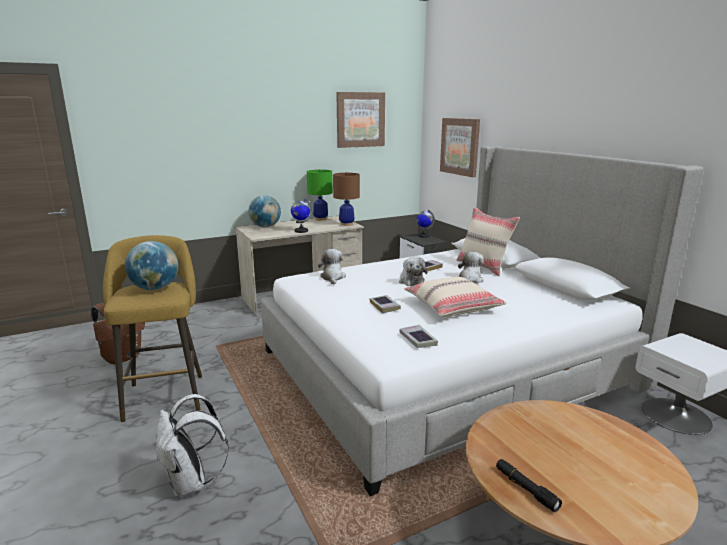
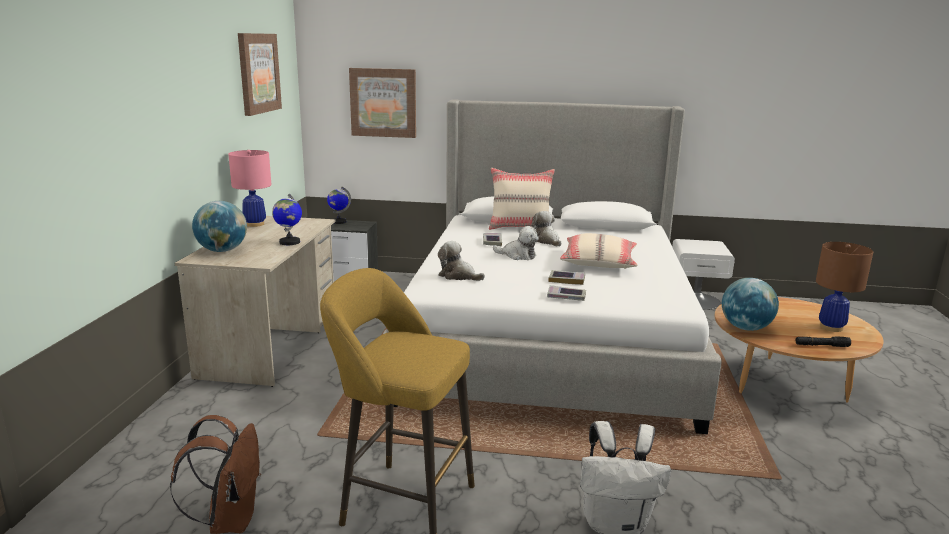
camera: 55 degrees left, 0 degrees up
(155, 288) = (405, 344): globe -> globe (745, 328)
(320, 219) = (255, 224): green table lamp -> pink table lamp
(346, 224) = (309, 222): brown table lamp -> brown table lamp (831, 327)
(417, 339) = (654, 290): book -> book (566, 297)

